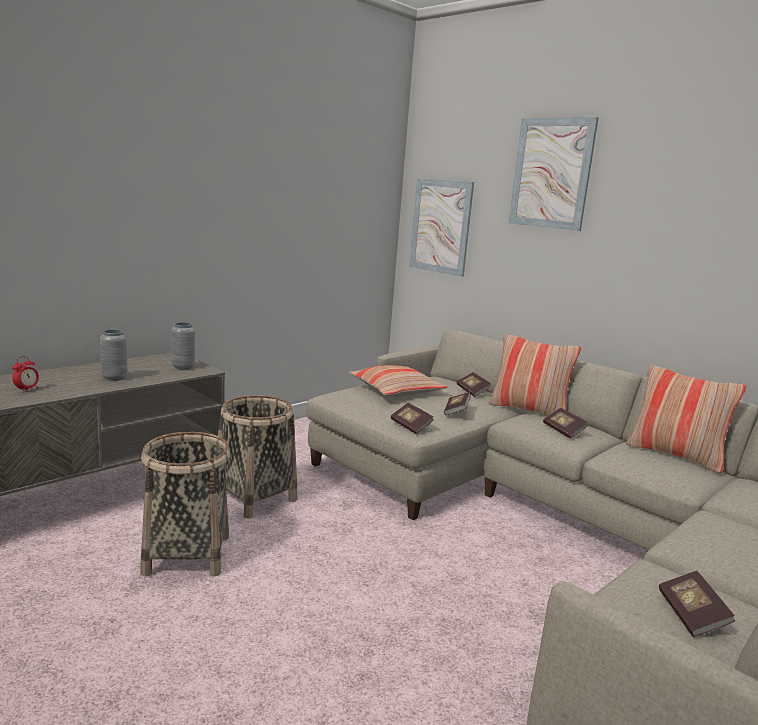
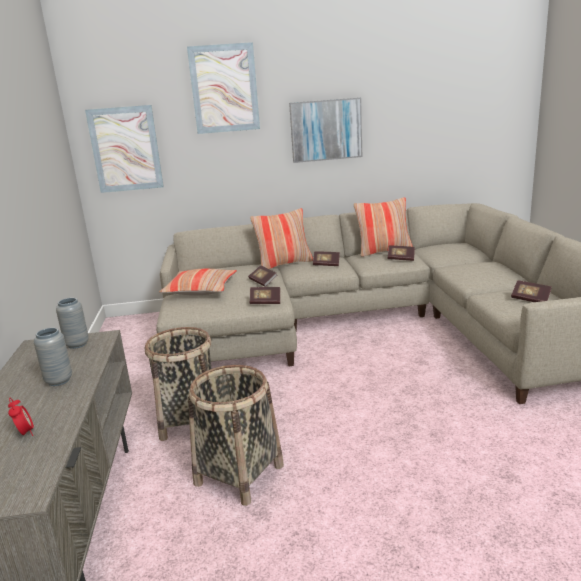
camera: 50 degrees left, 5 degrees up
(472, 391) = (238, 268): book -> book (401, 258)
(671, 251) = (326, 130): none -> picture

